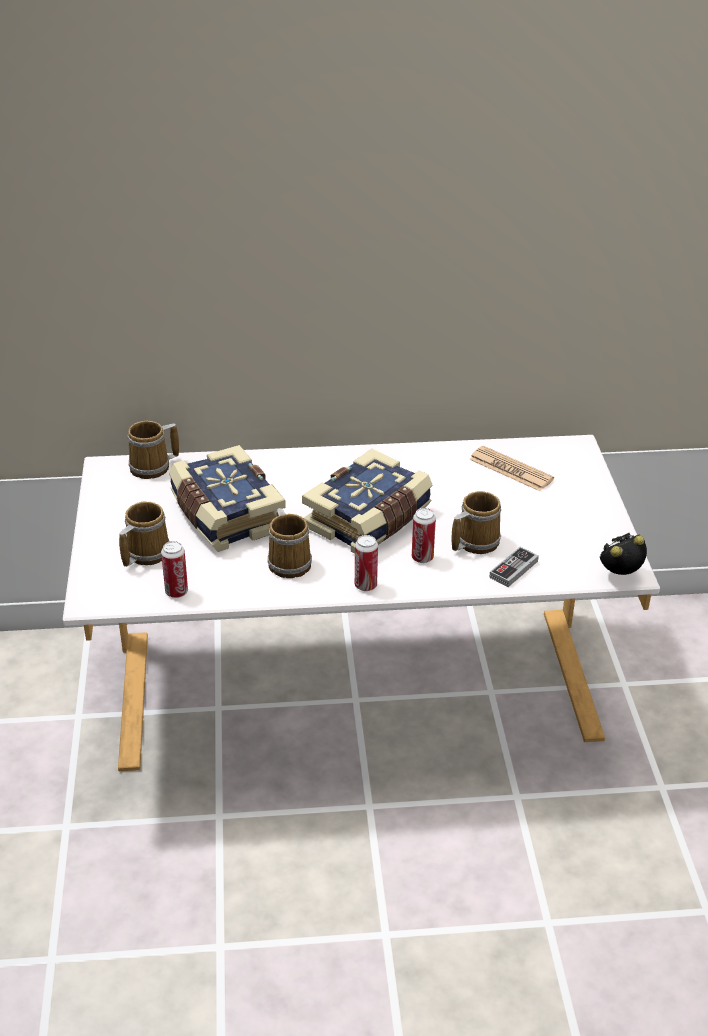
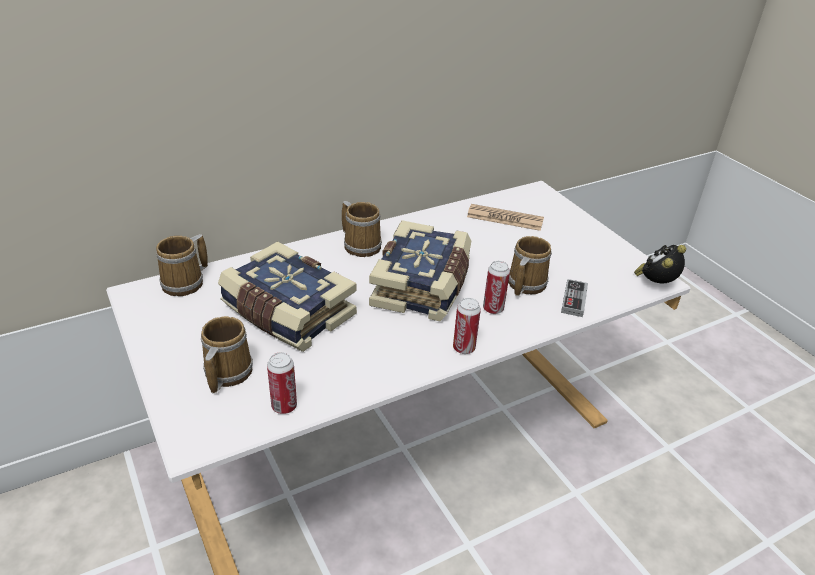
camera: 25 degrees left, 0 degrees up
(290, 562) = (379, 343): mug -> mug (361, 245)

